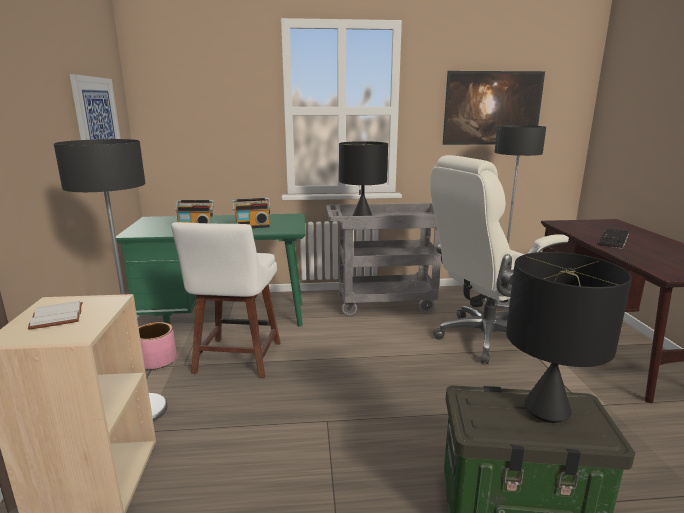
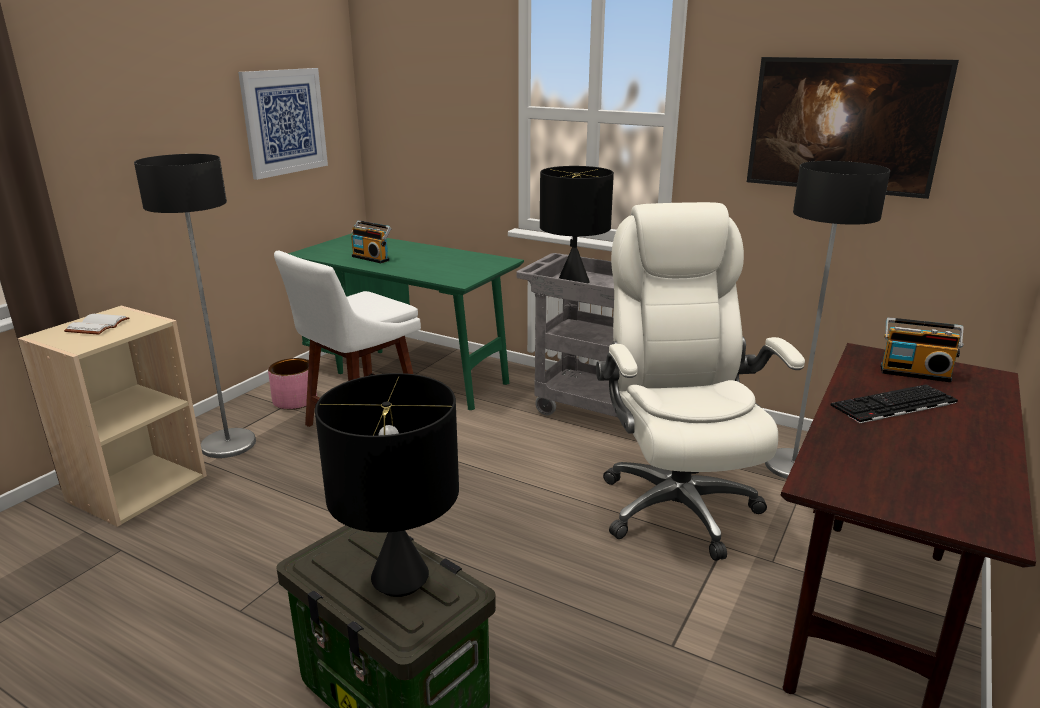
camera: 35 degrees right, 5 degrees up
(252, 226) = (429, 267): radio -> radio (914, 373)
(484, 338) = (677, 506): white office chair -> white office chair turned 75 degrees clockwise

